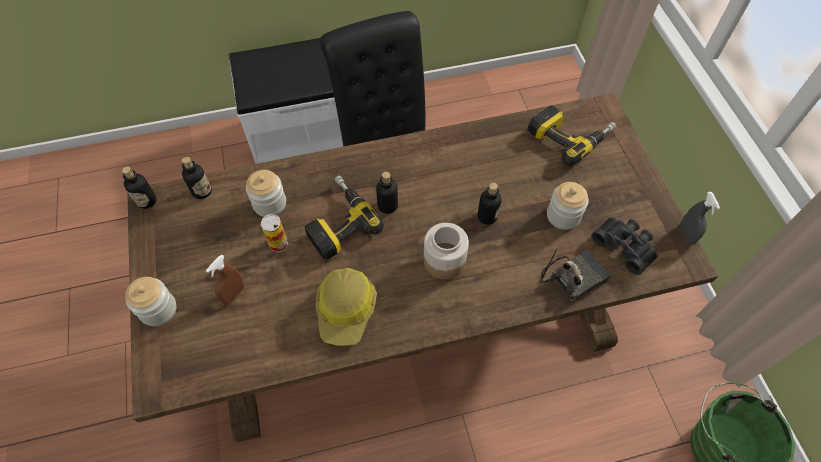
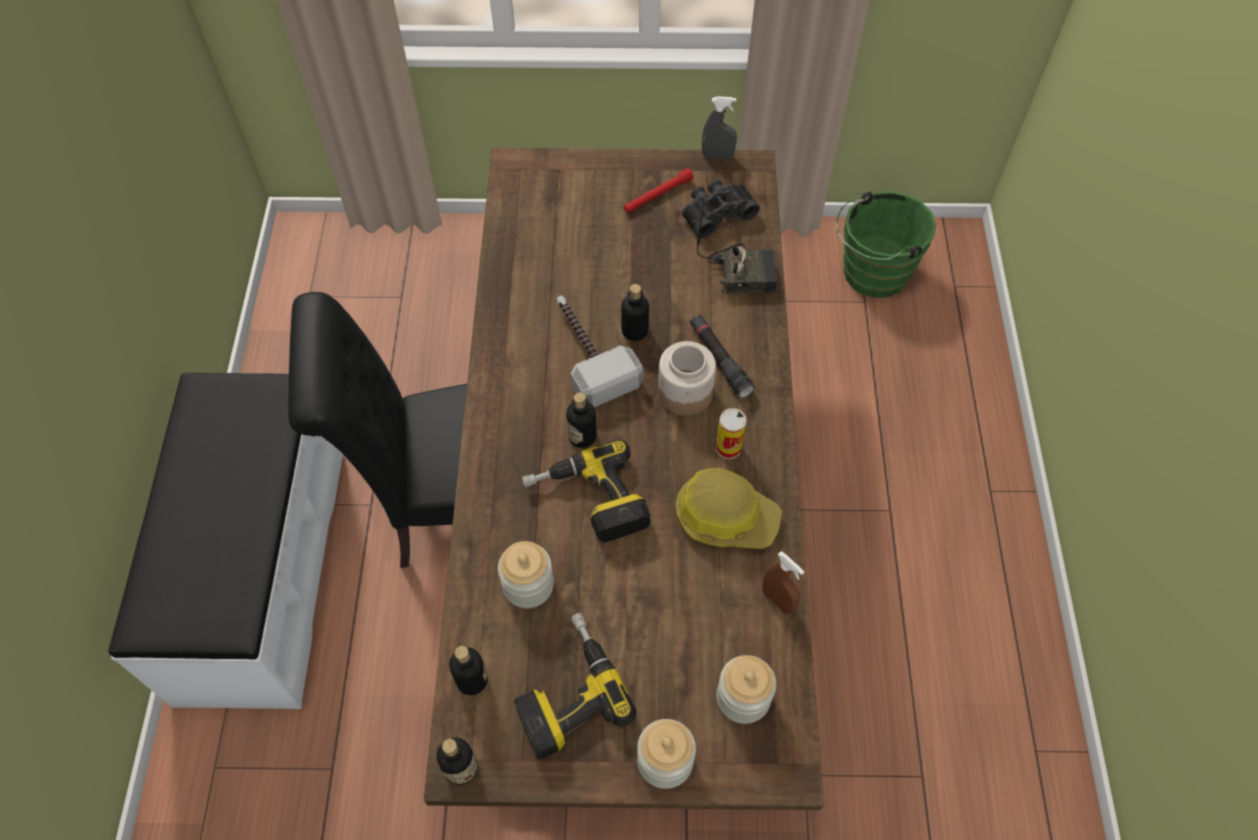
camera: 75 degrees left, 0 degrees up
(234, 294) = (667, 653): brown spray bottle -> brown spray bottle (778, 600)
(278, 244) = (601, 583): can -> can (728, 448)
(457, 192) = (587, 352): none -> hammer
(482, 278) = (719, 360): none -> black flashlight
(563, 216) = (658, 255): jar -> jar (743, 698)
(569, 135) = (542, 211): power drill -> power drill (566, 690)
(573, 277) = (743, 273): radio -> radio turned 105 degrees clockwise
(622, 202) = (657, 195): none -> red flashlight

